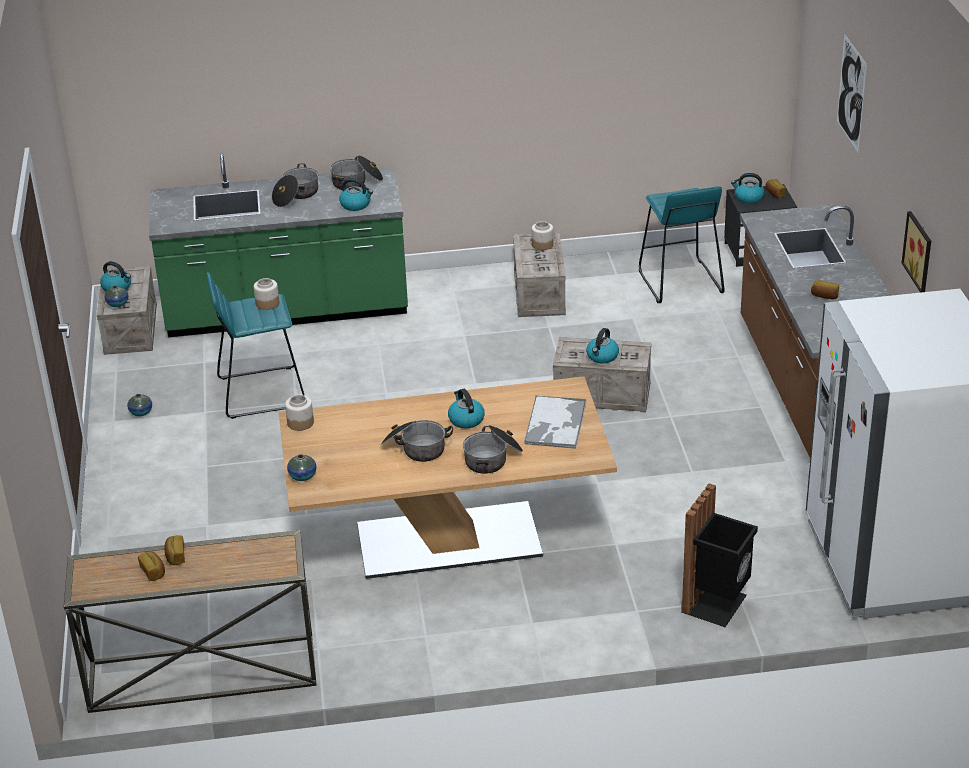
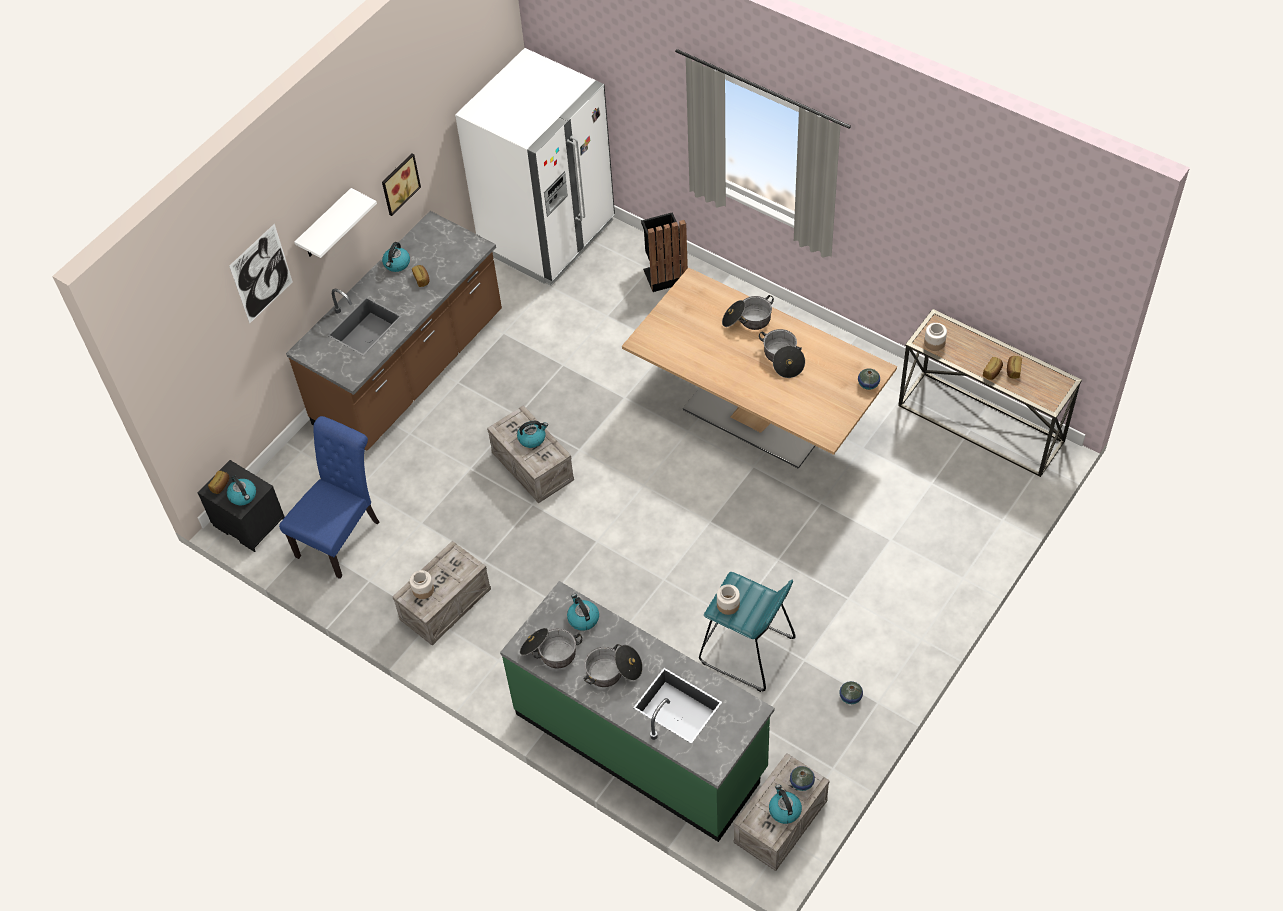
camera: 135 degrees left, 20 degrees up
(300, 423) = (829, 430): jar -> jar (934, 343)
(466, 419) = (729, 361): kettle -> kettle (397, 264)
(555, 423) = (683, 320): tray -> none
(679, 282) = (342, 535): turquoise stool -> blue chair
(882, 155) = (326, 225): none -> white shelf

